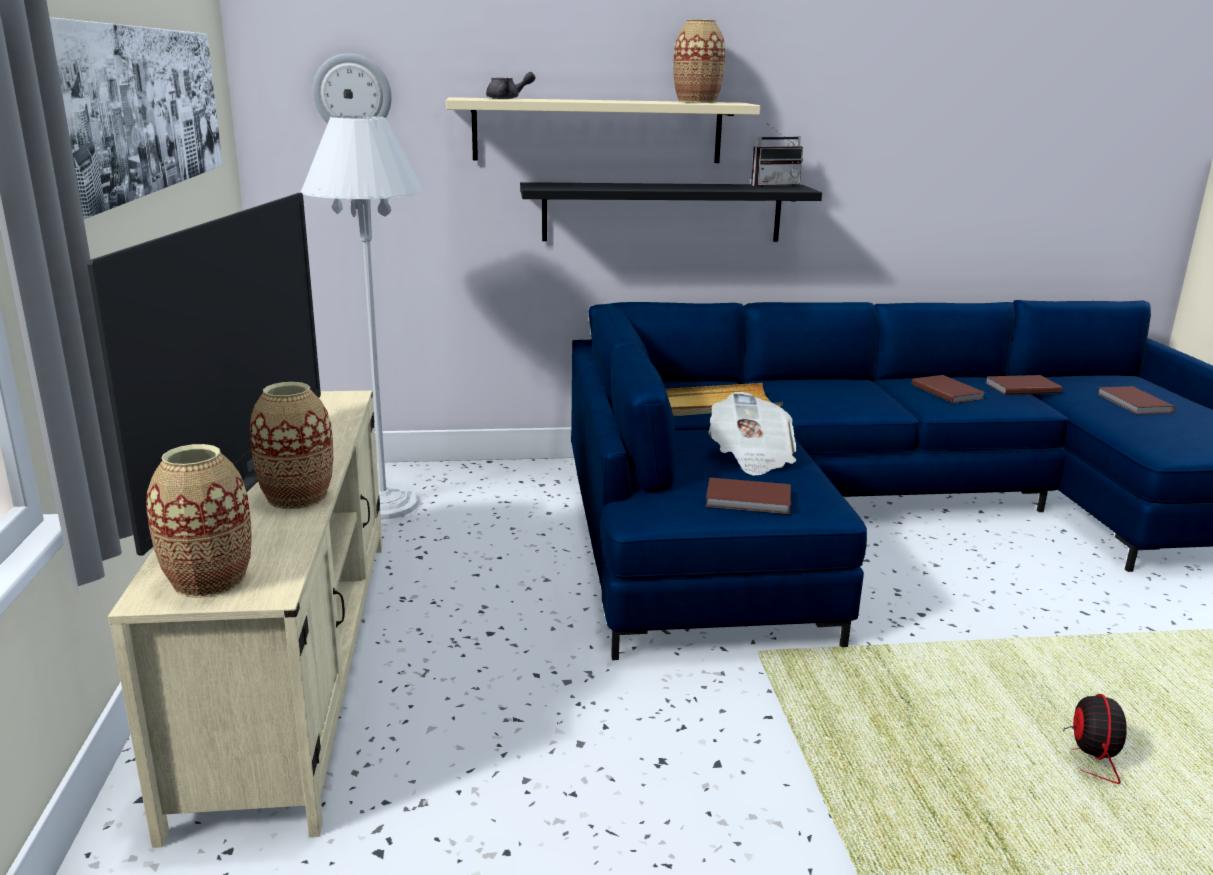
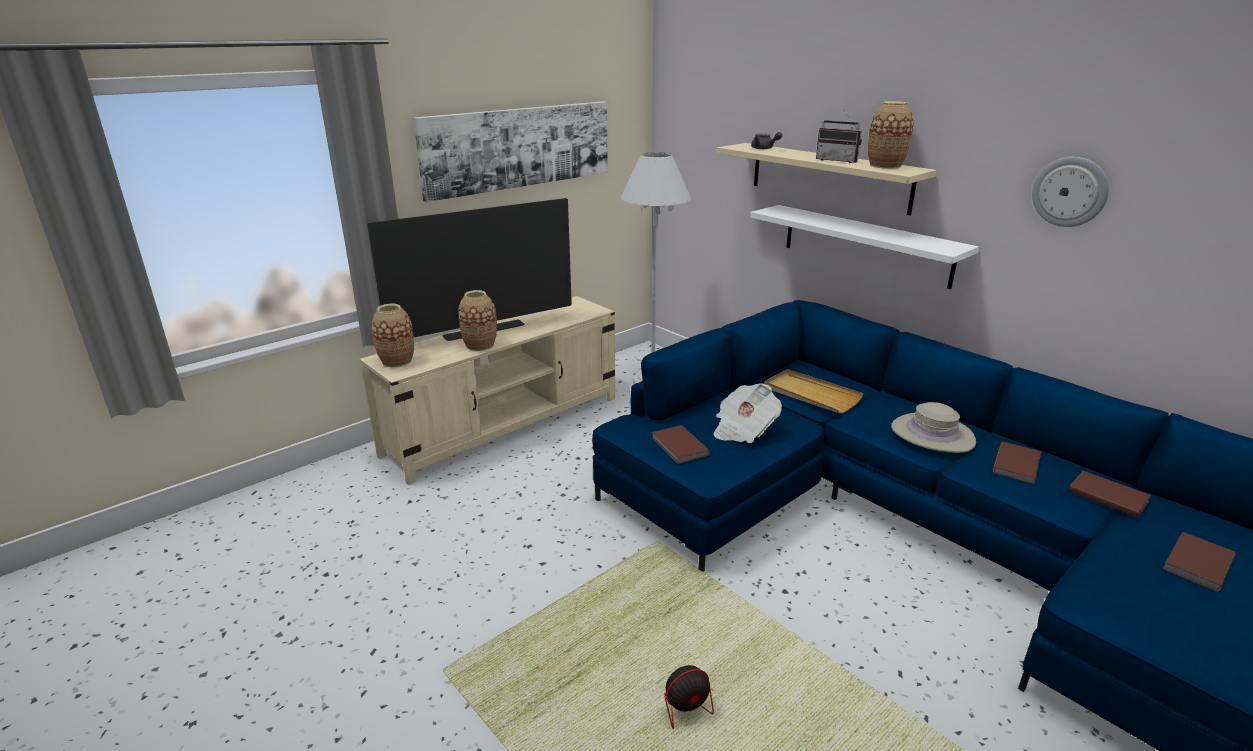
camera: 55 degrees right, 5 degrees up
(352, 94) = (700, 135): wall clock -> wall clock (1070, 192)
(662, 212) = (865, 245): black shelf -> white shelf
(772, 185) = (943, 242): radio -> radio (838, 160)
(863, 396) = (932, 434): none -> beige hat

